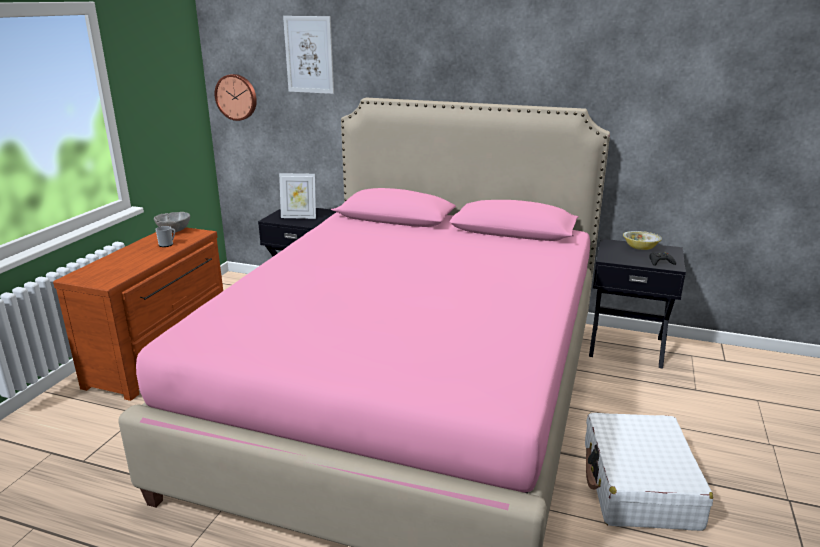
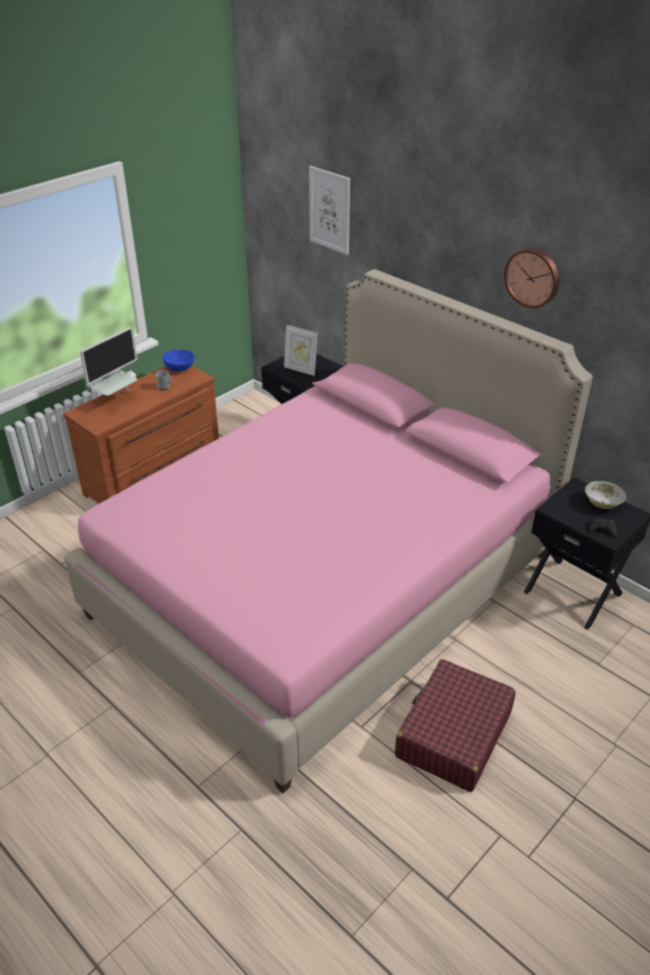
camera: 25 degrees right, 15 degrees up
(114, 262) = (115, 400): none -> monitor
(173, 231) = (179, 369): grey bowl -> blue bowl
(237, 97) = (267, 231): wall clock -> wall clock (533, 277)
(639, 485) = (453, 735): white suitcase -> red suitcase

